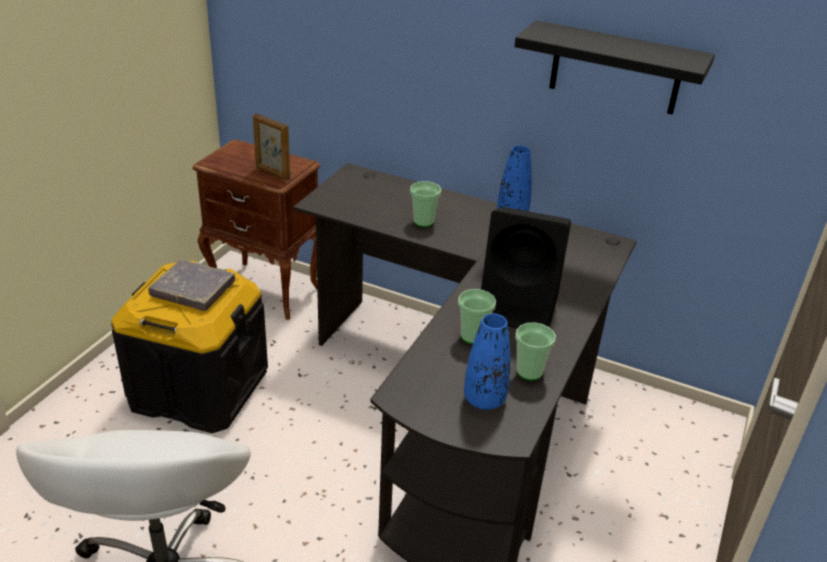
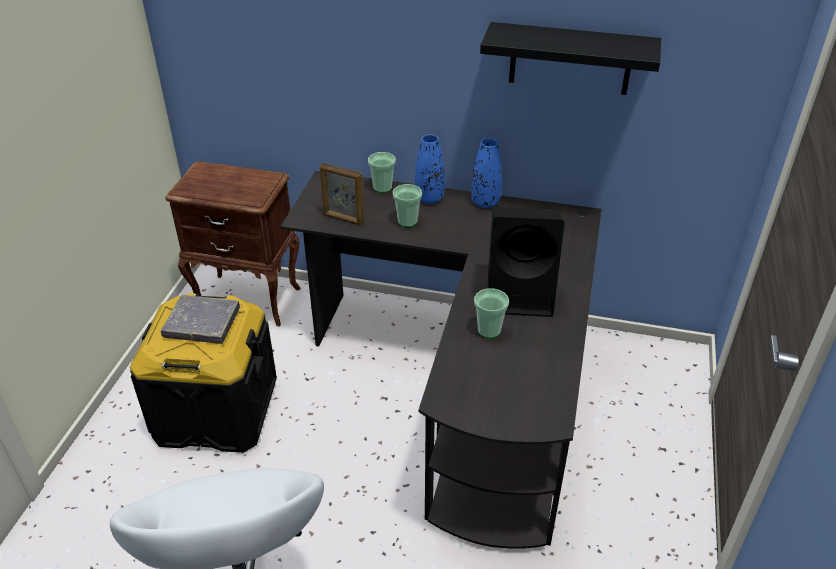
camera: 10 degrees left, 5 degrees up
(272, 173) = (247, 193): picture frame -> picture frame (343, 219)
(484, 400) = (518, 391): blue vase -> blue vase (429, 198)
(529, 371) = (548, 356): cup -> cup (382, 187)

